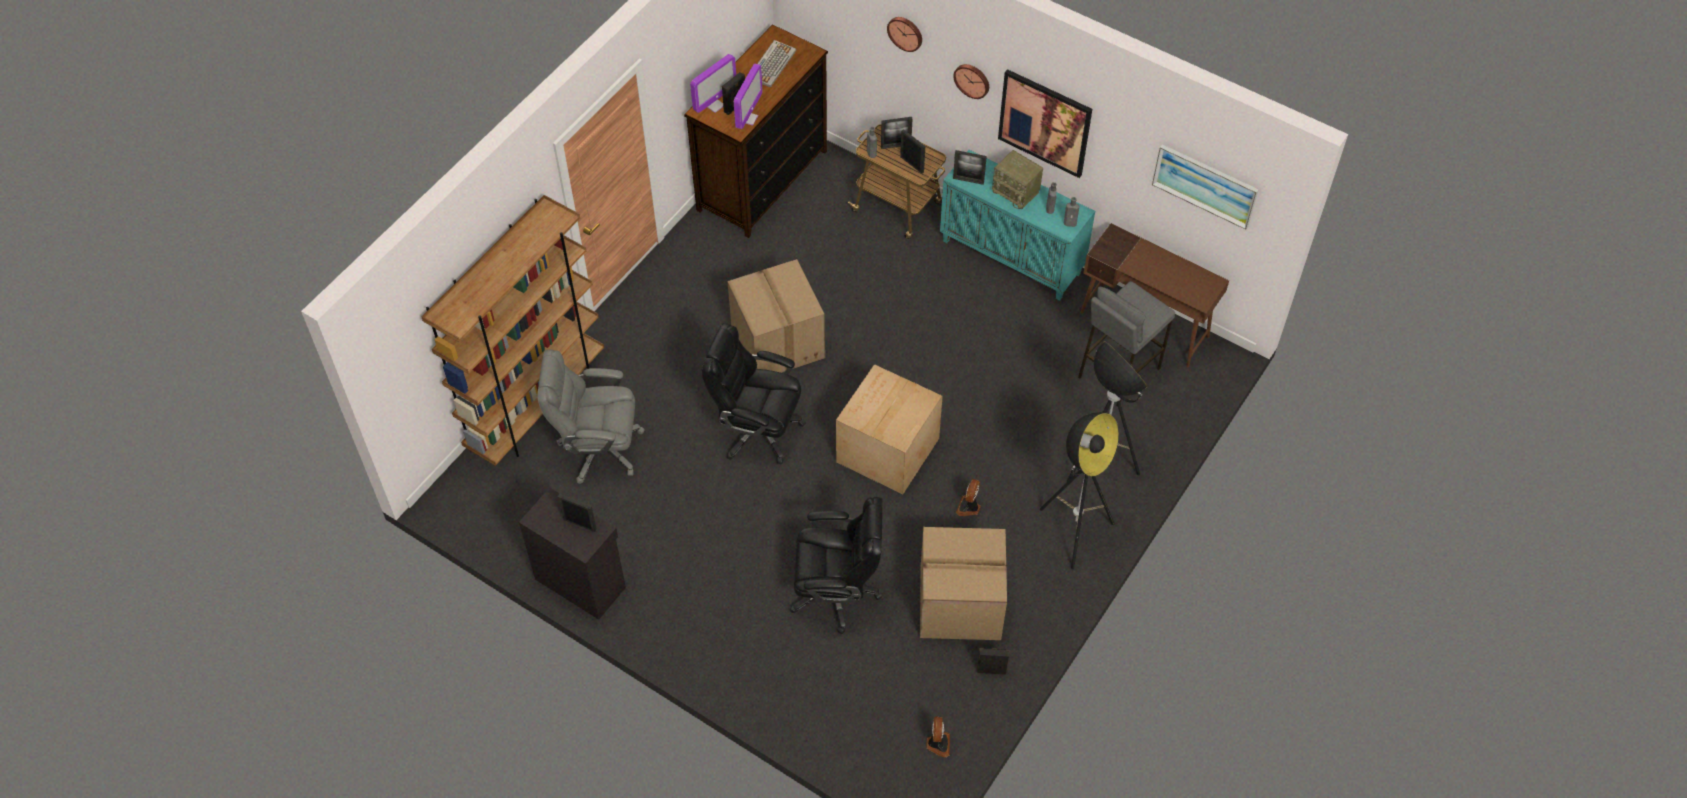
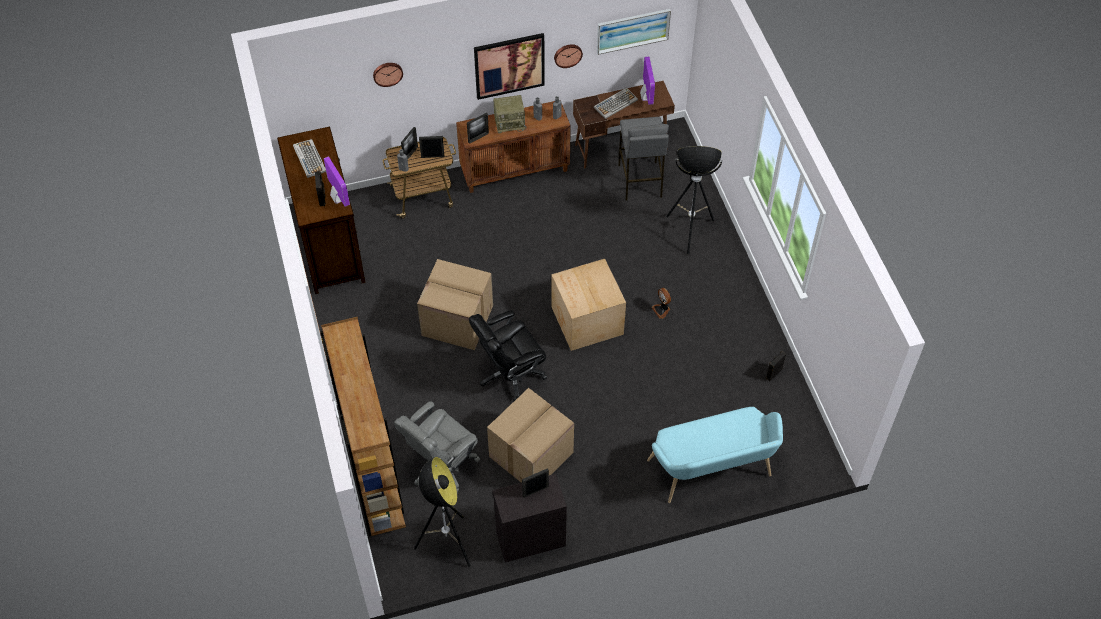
camera: 50 degrees left, 0 degrees up
(714, 105) = (309, 207): monitor -> monitor (646, 96)
(807, 695) = (712, 472): none -> turquoise bench
(836, 592) = (658, 411): black office chair -> none
(937, 744) = (797, 431): fan -> none
(958, 604) = (719, 359): cardboard box -> cardboard box (531, 456)
(972, 80) = (447, 72): wall clock -> wall clock (567, 55)
(1012, 257) = (515, 170): turquoise cabinet -> brown cabinet
(1073, 532) = (722, 275): floor lamp -> floor lamp (447, 544)
(1148, 261) = (615, 103): none -> keyboard

